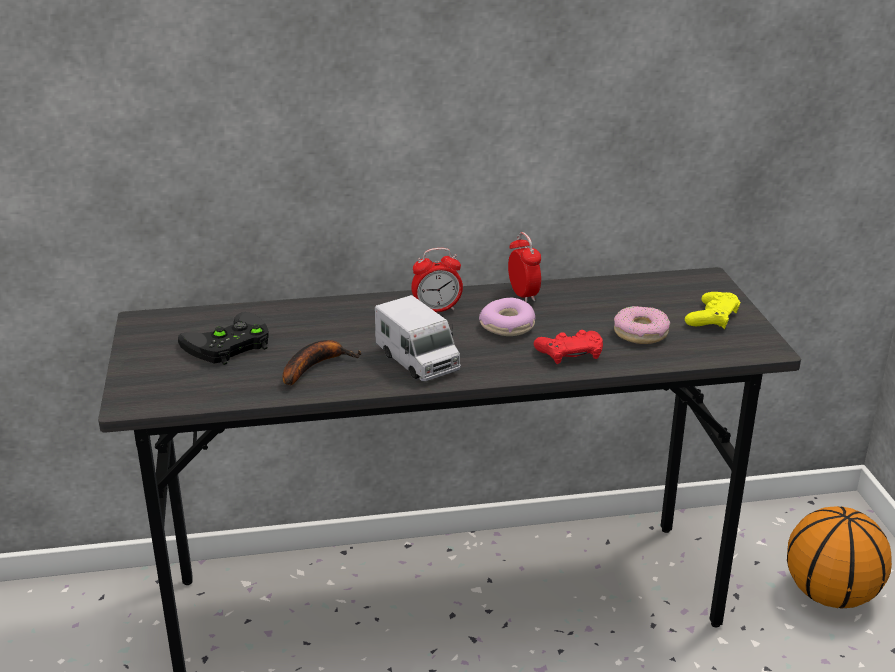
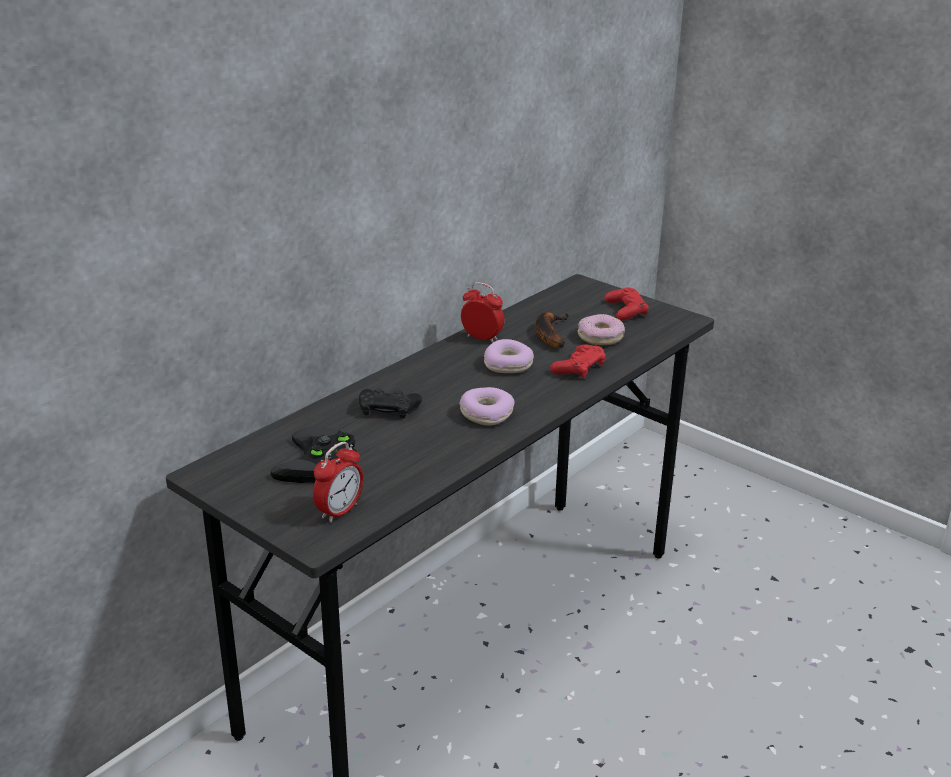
camera: 40 degrees left, 0 degrees up
(315, 366) = (418, 449): banana -> banana (548, 334)
(346, 325) = (388, 409): none -> black game controller
(417, 360) = (486, 414): toy truck -> donut
(437, 310) = (438, 372): alarm clock -> alarm clock (339, 511)
(712, 317) = (626, 310): yellow game controller -> red game controller
(830, 595) = (700, 503): basketball -> none

